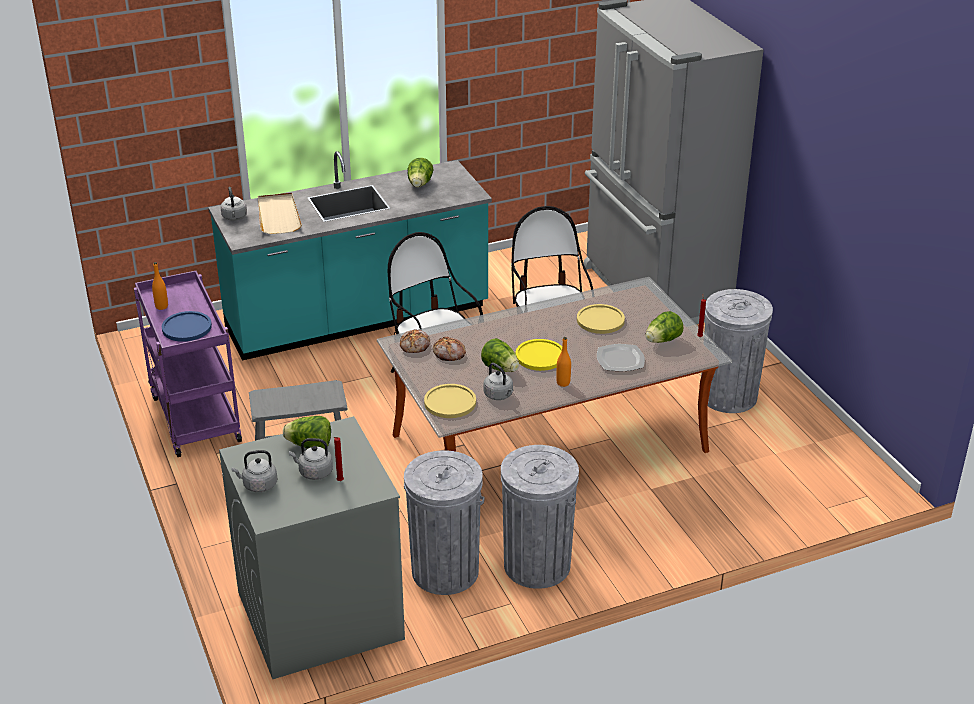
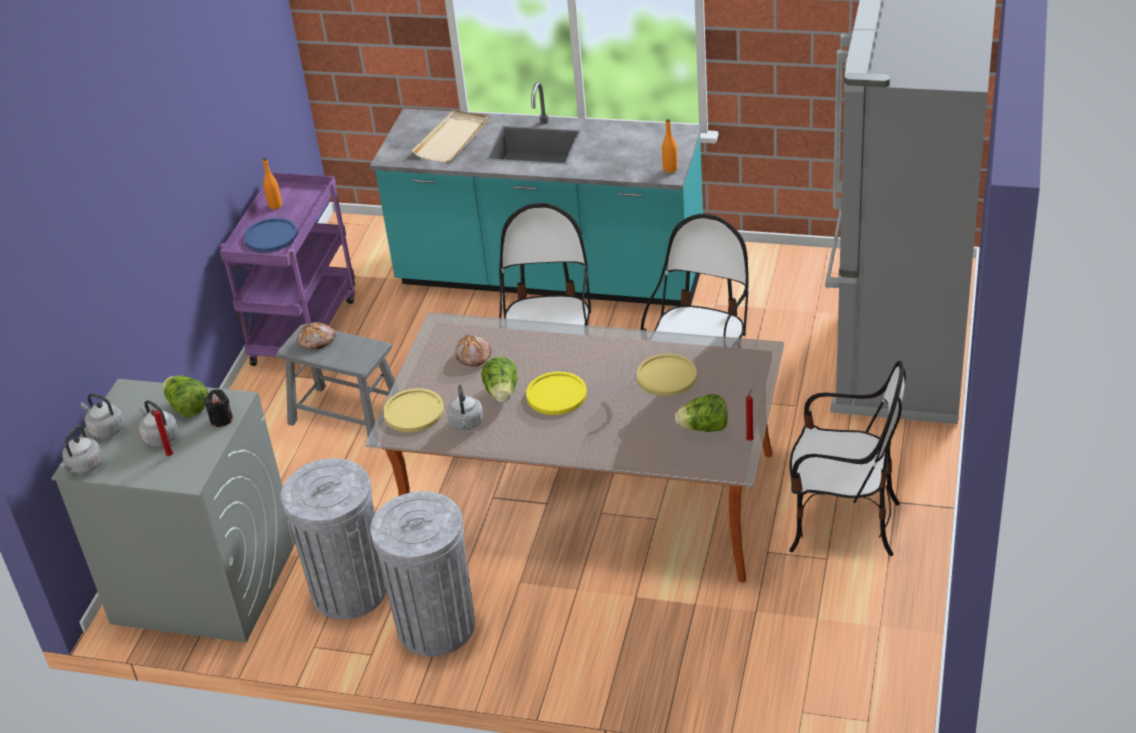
camera: 40 degrees right, 5 degrees up
(234, 217) = (412, 128): grey kettle -> grey kettle (84, 466)
(350, 443) = (221, 419): none -> black candle
(415, 346) = (452, 334): bread -> bread (317, 340)
(420, 185) = (627, 145): lettuce -> none
(563, 383) = (543, 436): orange bottle -> orange bottle (670, 169)
(620, 359) = (632, 432): plate -> none
(728, 396) = (842, 524): grey trash can -> chair

